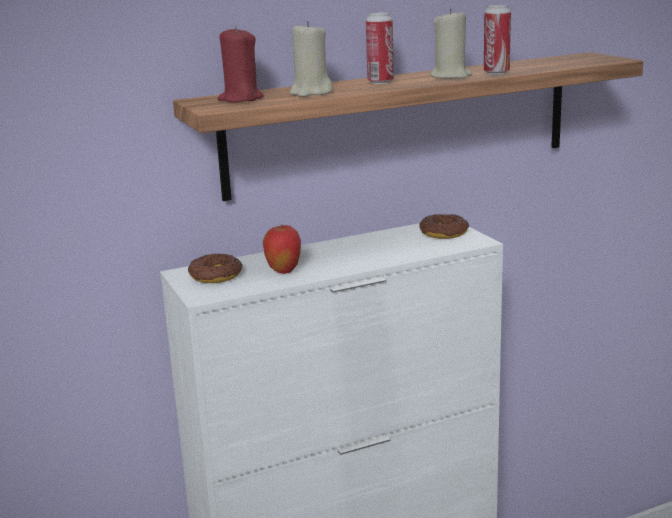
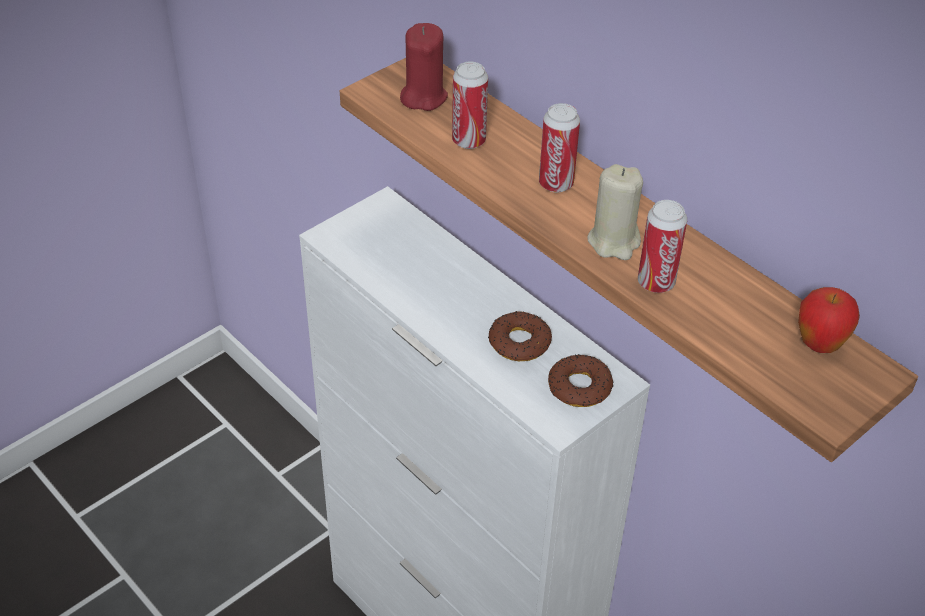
camera: 70 degrees right, 25 degrees up
(215, 275) = (382, 228): donut -> donut (519, 342)
(283, 271) = (407, 275): apple -> apple (819, 345)
(311, 93) = (469, 141): beige candle -> can

